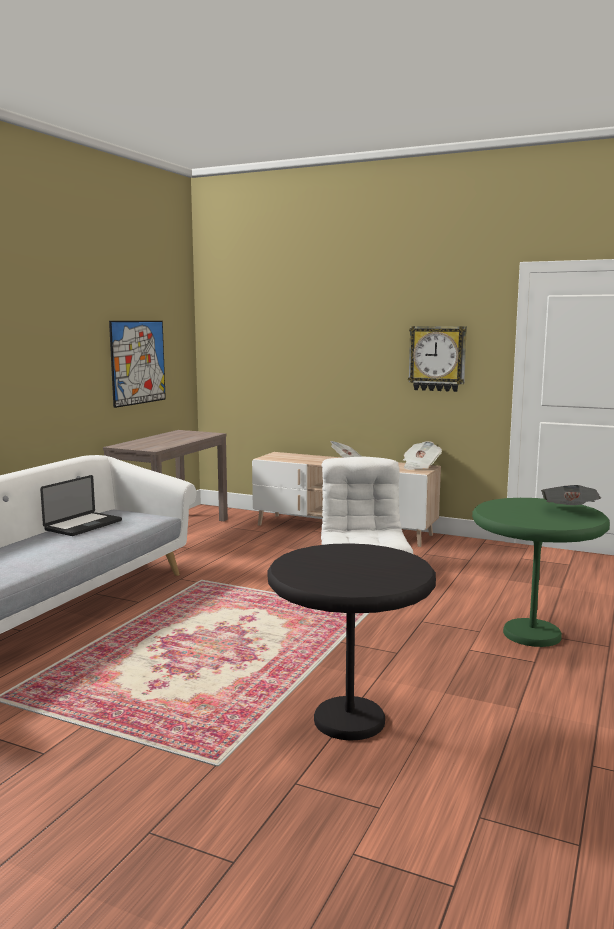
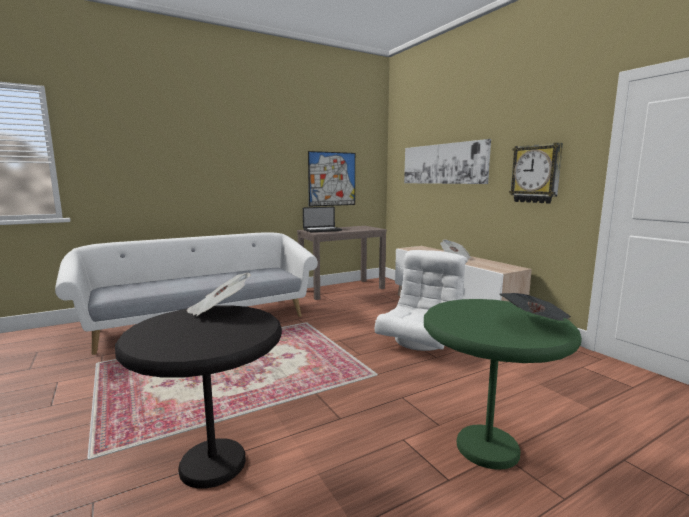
camera: 35 degrees right, 0 degrees up
(83, 525) = (237, 273): laptop -> laptop (322, 230)
(303, 340) = (443, 164): none -> picture
(420, 466) = (510, 267): newspaper -> newspaper (218, 310)

